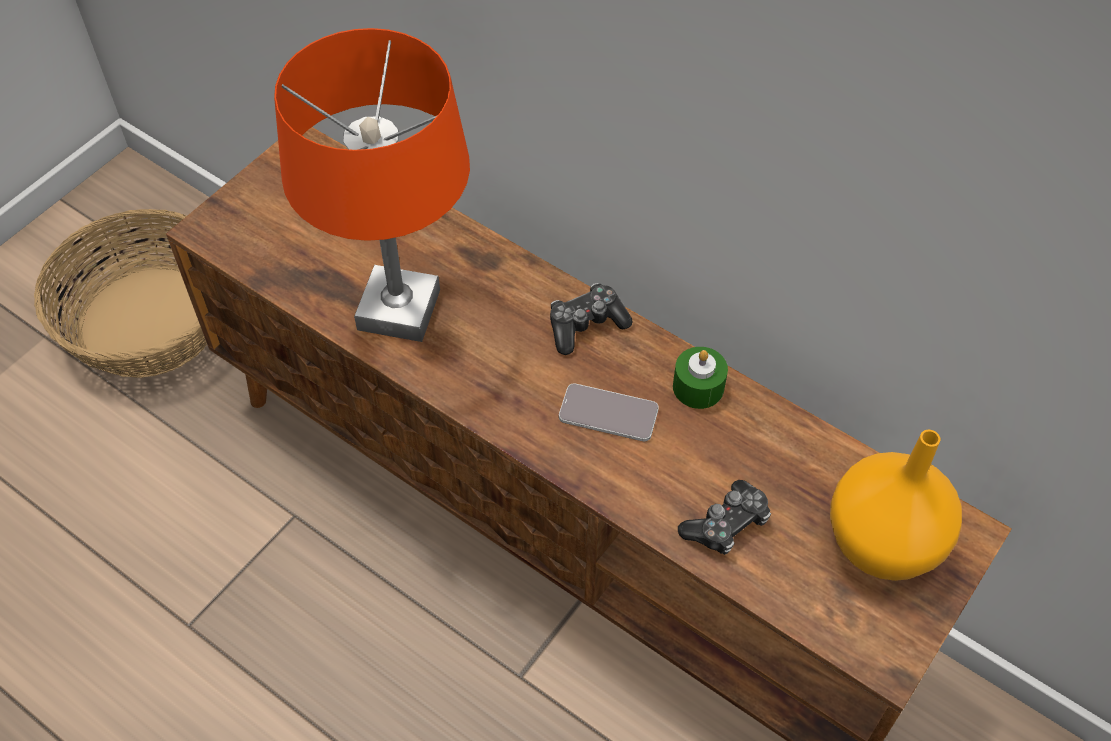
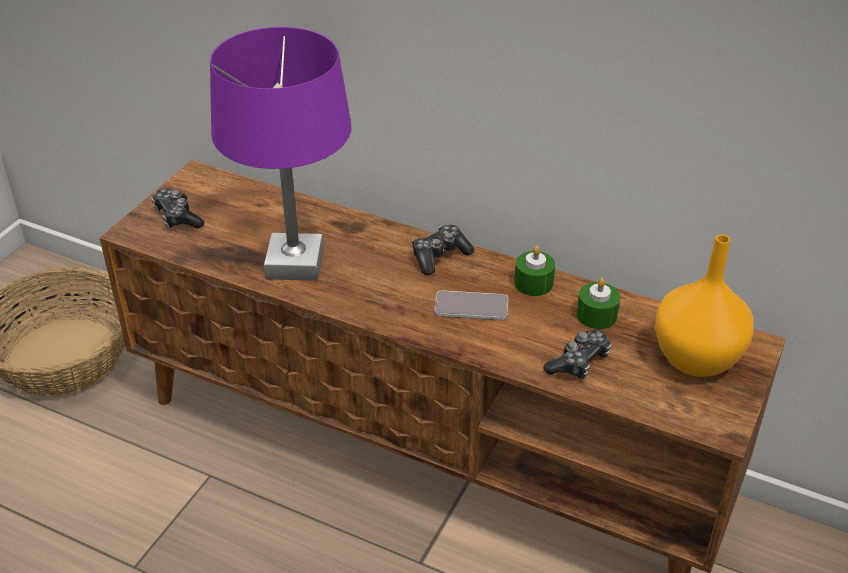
camera: 10 degrees left, 15 degrees down
(267, 213) = (177, 217): none -> game controller
(399, 311) = (295, 264): orange table lamp -> purple table lamp
(768, 452) = (596, 315): none -> green candle

